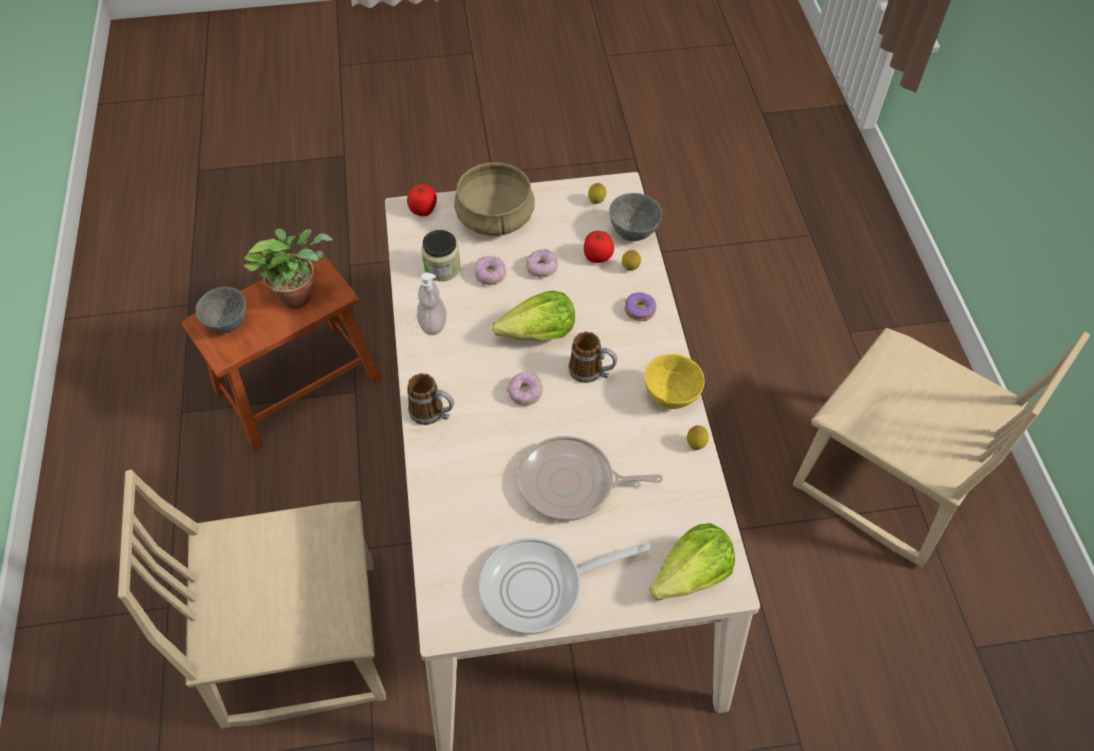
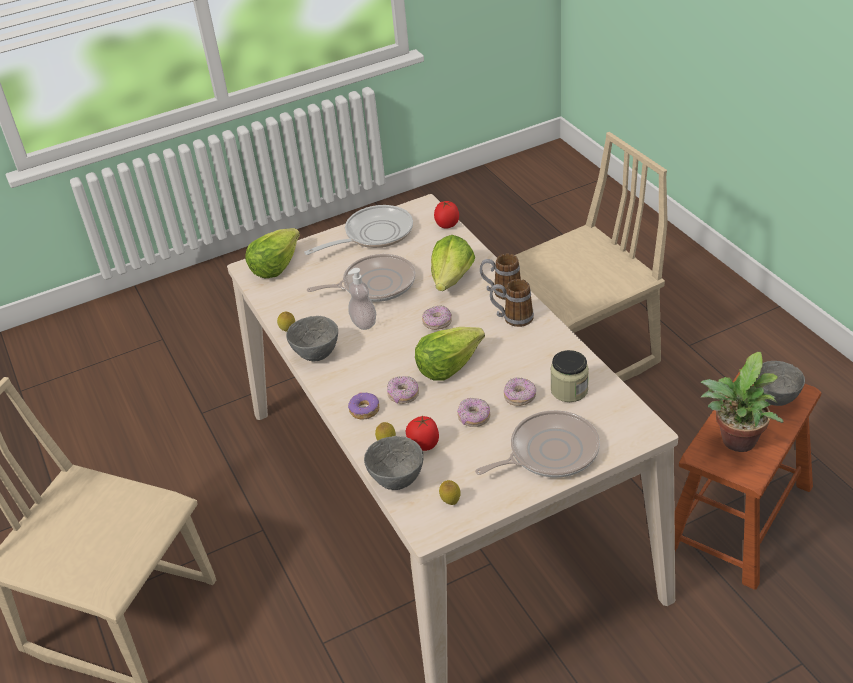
camera: 165 degrees right, 15 degrees down
(423, 210) = (628, 436): tomato -> tomato (447, 226)
(433, 324) = (544, 346): soap dispenser -> soap dispenser (363, 323)
(477, 456) = (452, 279): none -> lettuce
(496, 217) = (549, 452): beige cooking pot -> frying pan
(592, 372) = (389, 352): mug -> mug (512, 318)
(596, 314) = (403, 395): none -> donut
(671, 396) = (316, 355): yellow bowl -> grey bowl

